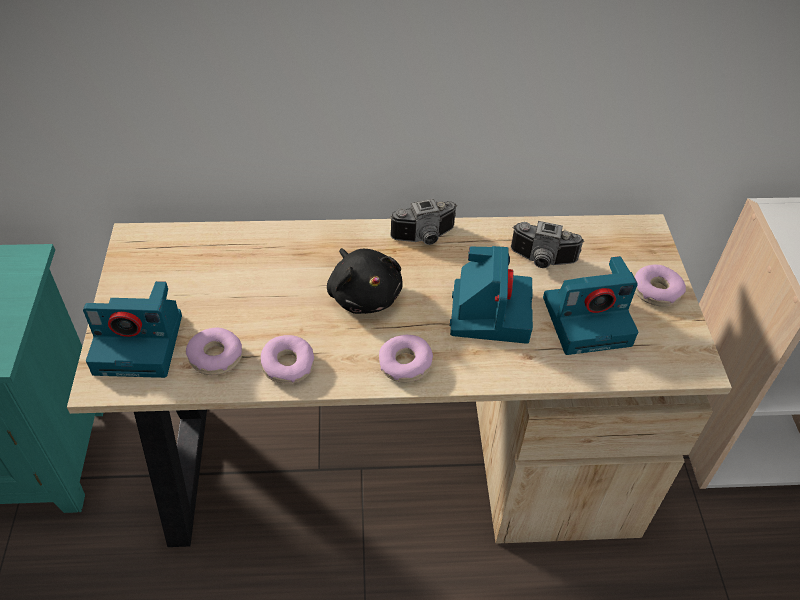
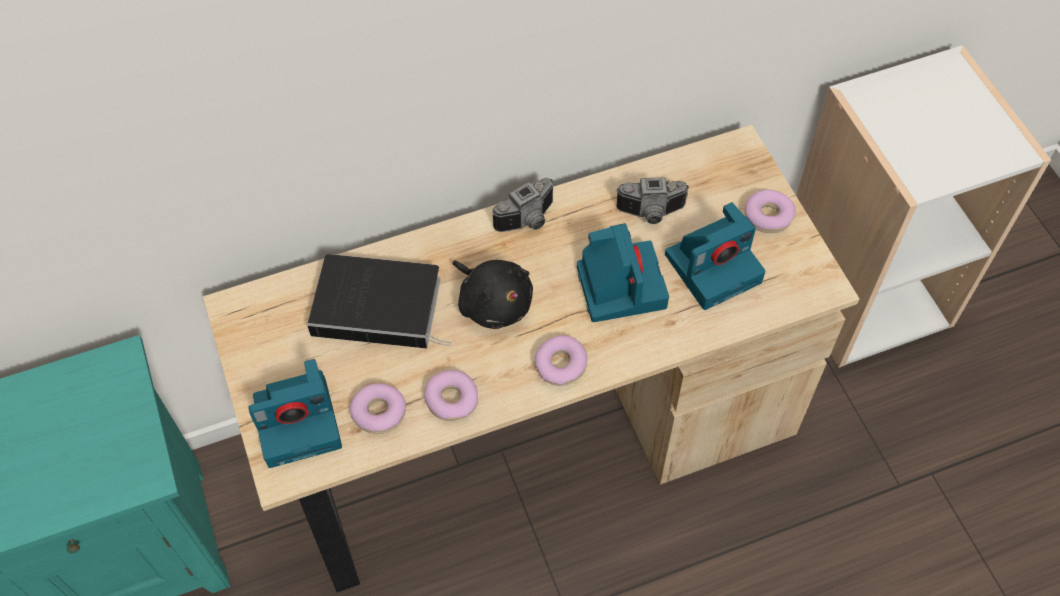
camera: 15 degrees left, 10 degrees up
(261, 270) = (381, 306): none -> book

